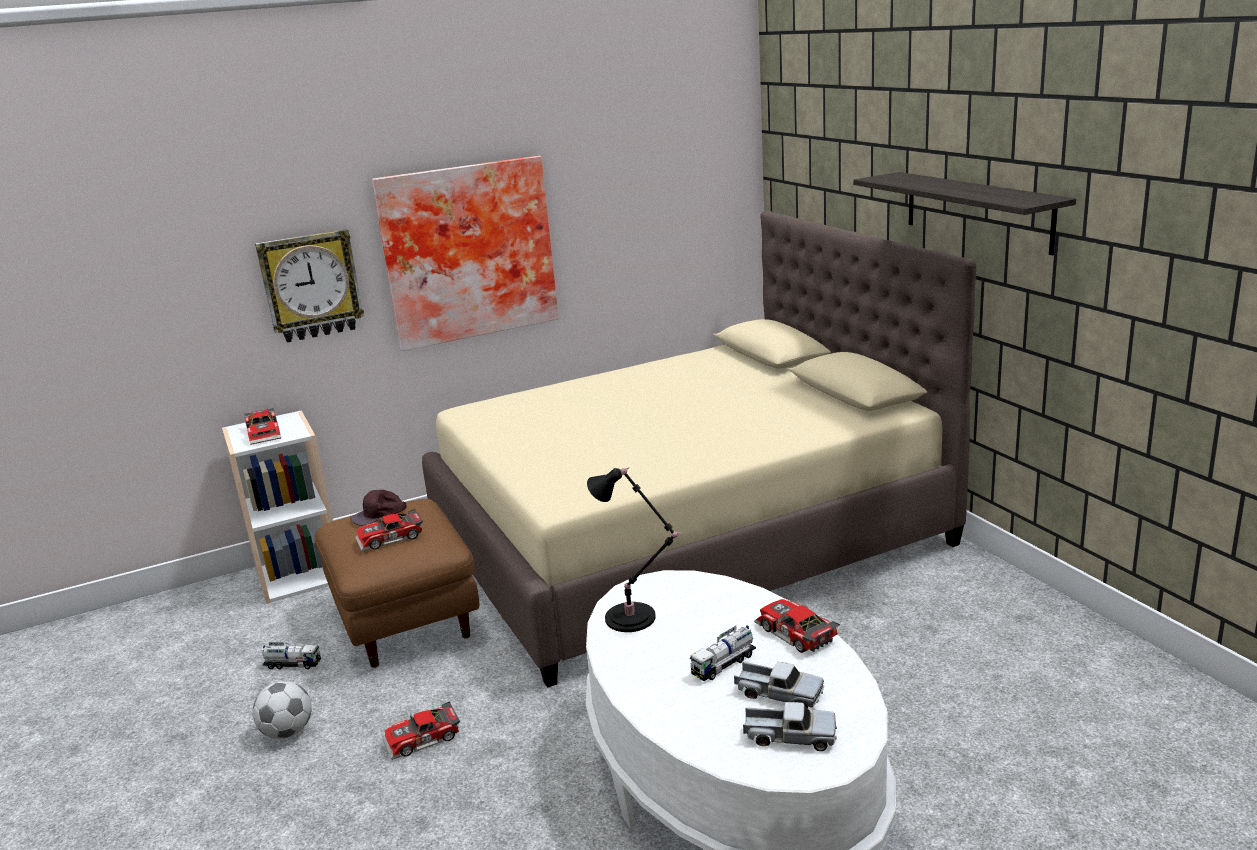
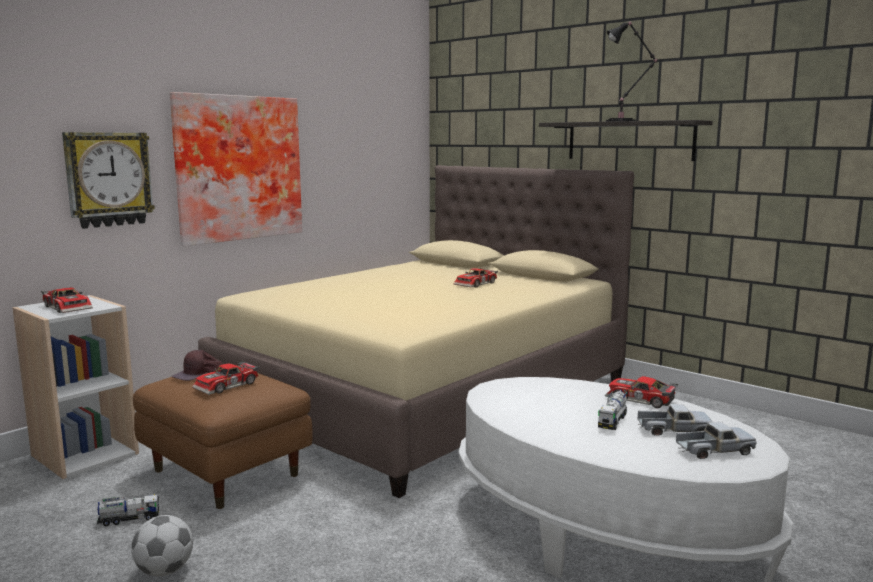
camera: 25 degrees left, 10 degrees down
(423, 740) = (315, 552): toy car -> toy car (477, 284)
(634, 618) = (510, 405): black table lamp -> black table lamp (623, 121)

